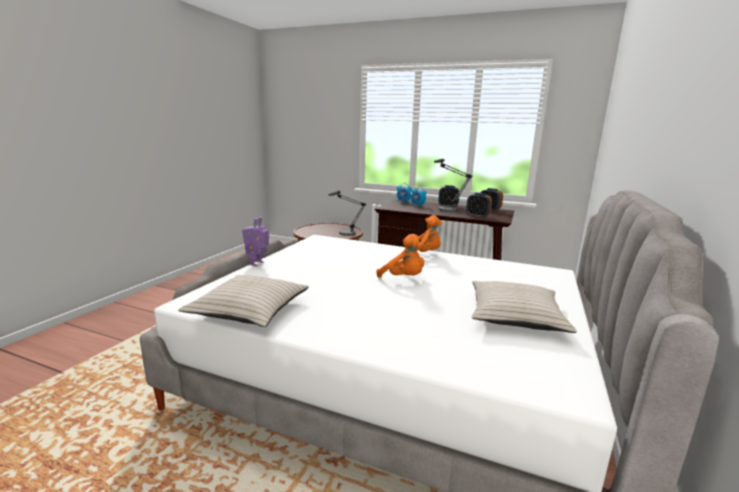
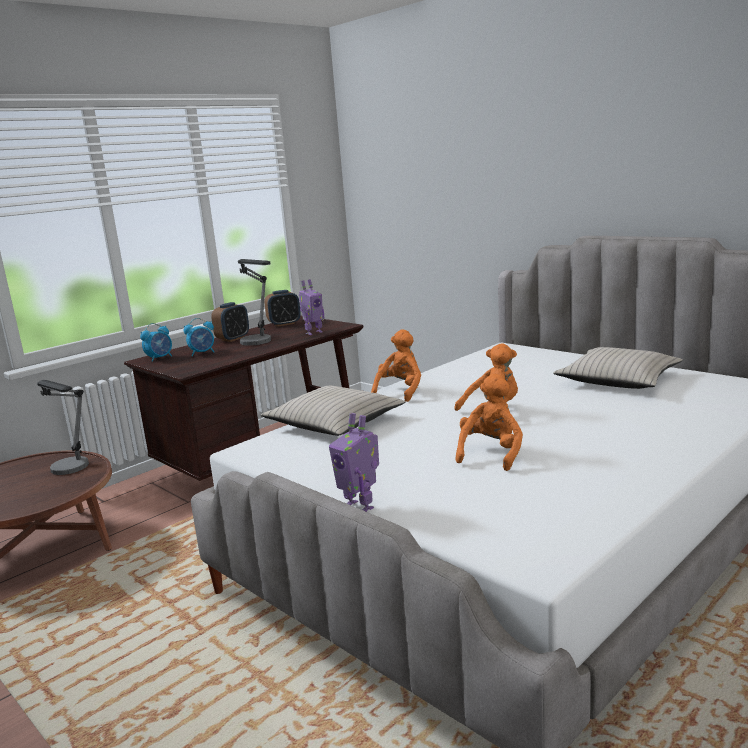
camera: 65 degrees left, 0 degrees up
(250, 310) = (580, 510): beige pillow -> beige pillow (334, 423)
(330, 283) = (491, 454): none -> orange plush toy
(477, 216) = (313, 332): alarm clock -> toy robot

